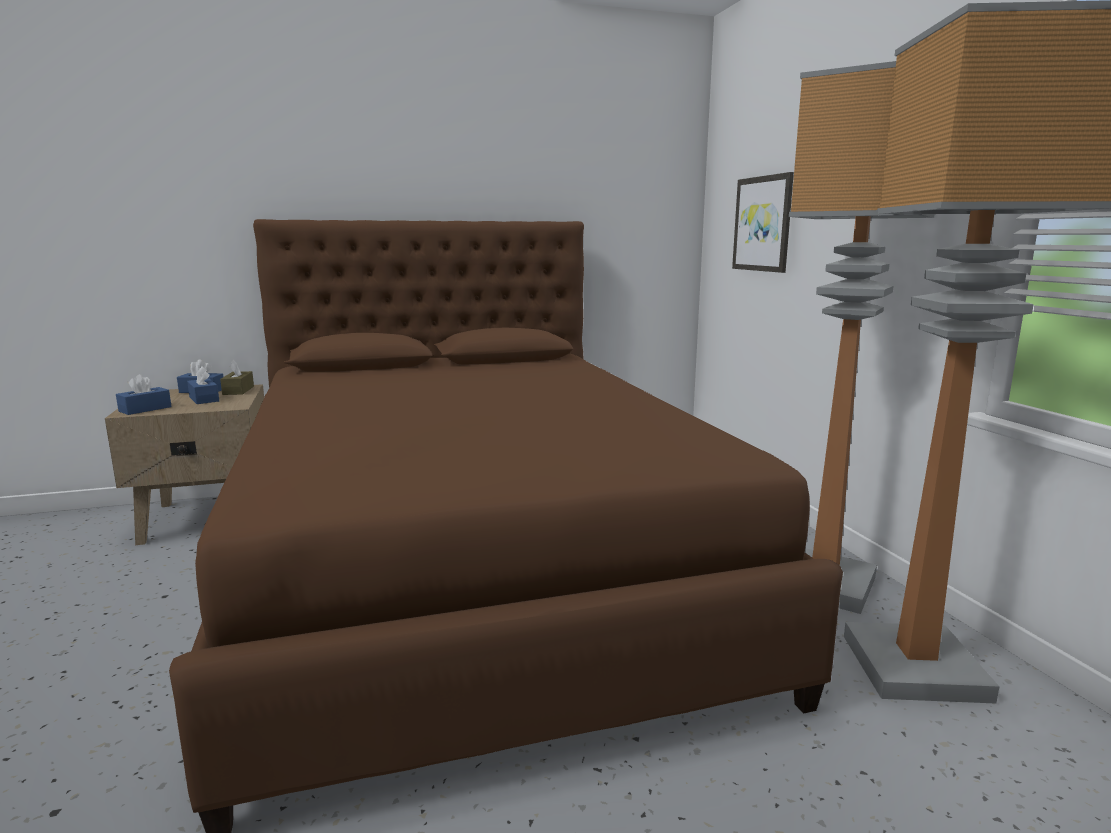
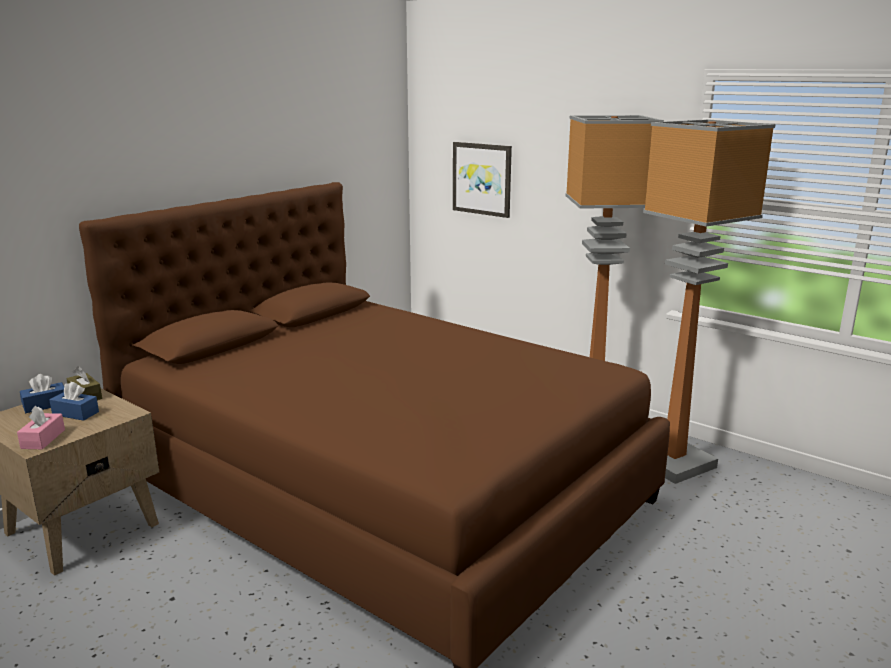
camera: 35 degrees left, 5 degrees up
(145, 409) = (43, 439): blue tissue box -> pink tissue box

